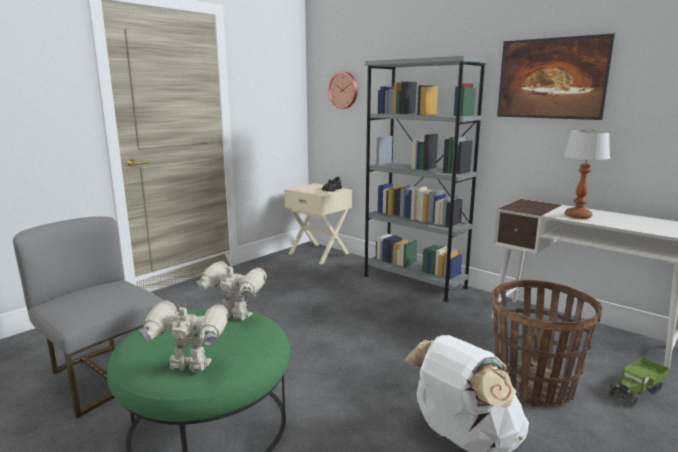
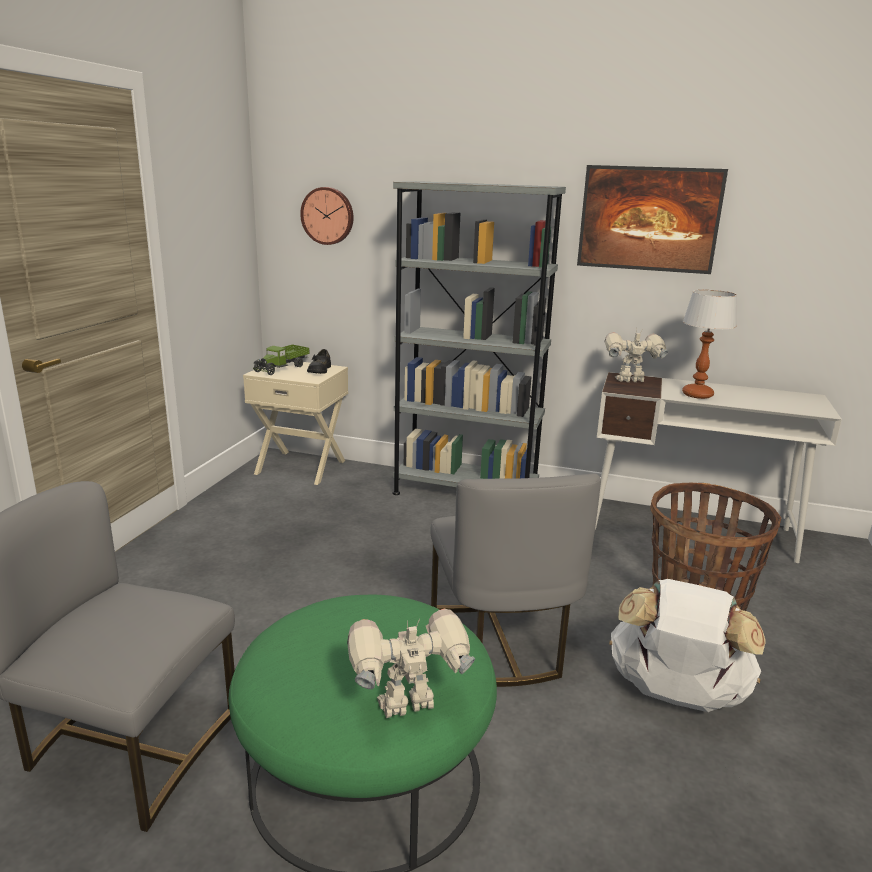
camera: 25 degrees left, 5 degrees up
(234, 317) = (381, 611): toy robot -> toy robot (630, 381)
(360, 372) = (501, 641): none -> grey chair
(637, 390) = (787, 590): toy truck -> toy truck (282, 368)

